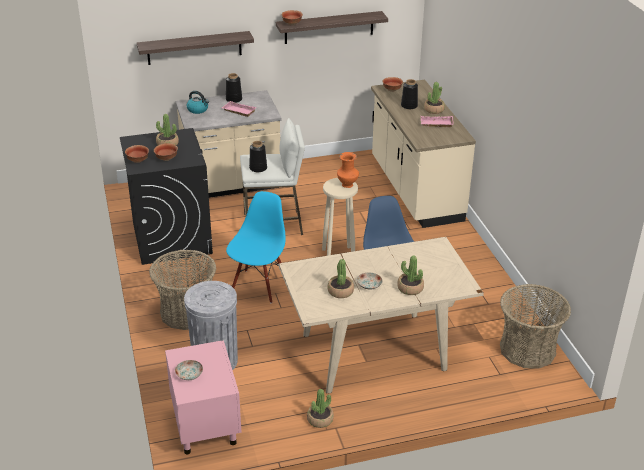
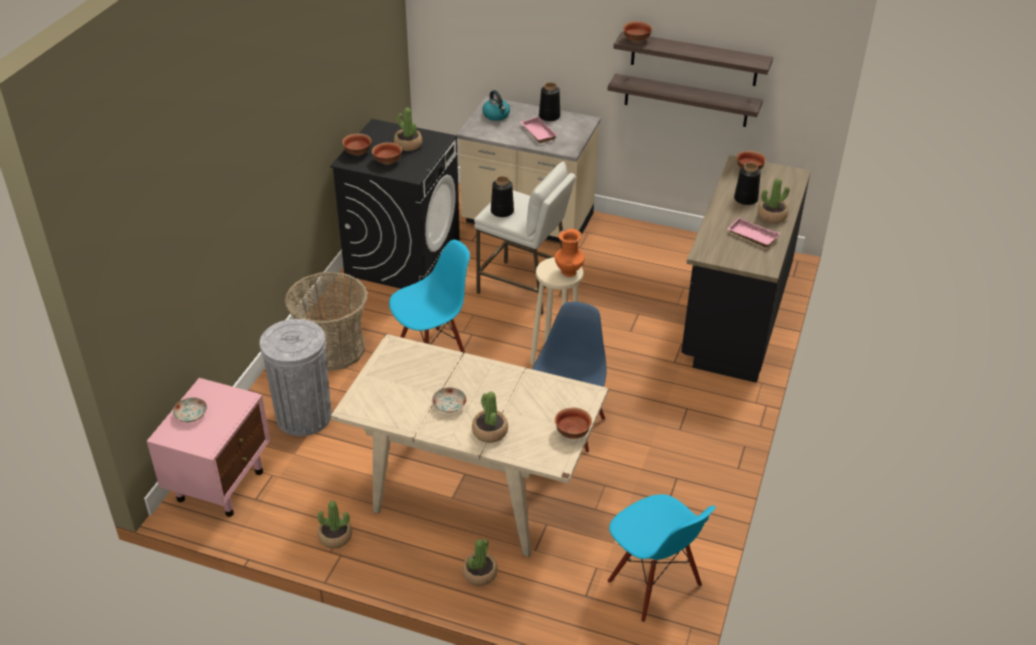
camera: 35 degrees right, 5 degrees up
(194, 48) = (515, 37): shelf -> shelf (686, 100)
(340, 291) = (410, 397): potted plant -> potted plant (480, 573)
(415, 190) = (734, 315): beige counter -> black counter
(455, 268) = (571, 432): none -> bowl
(527, 349) = (653, 584): basket -> blue chair

